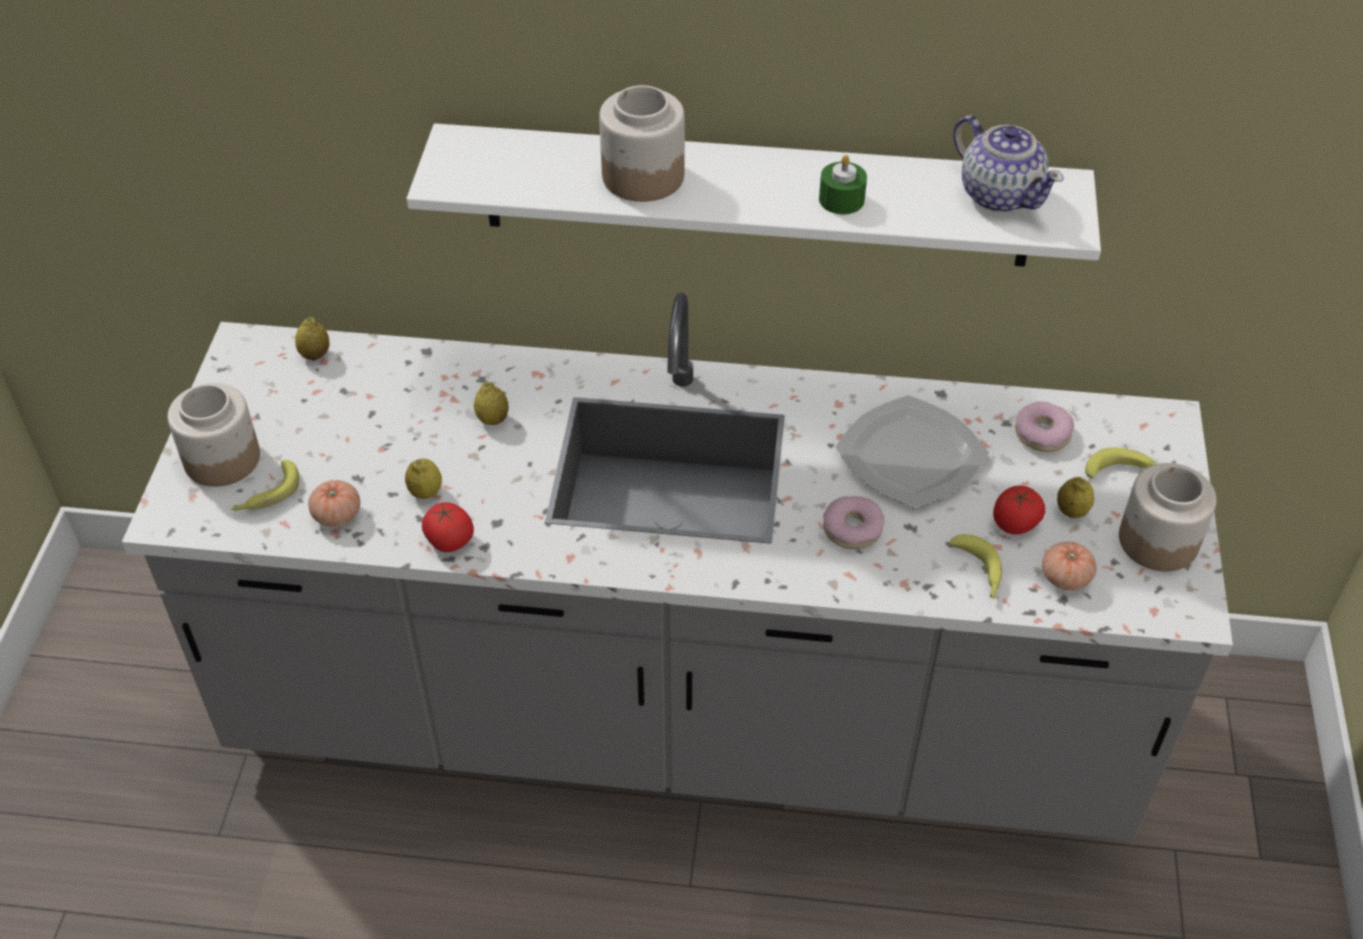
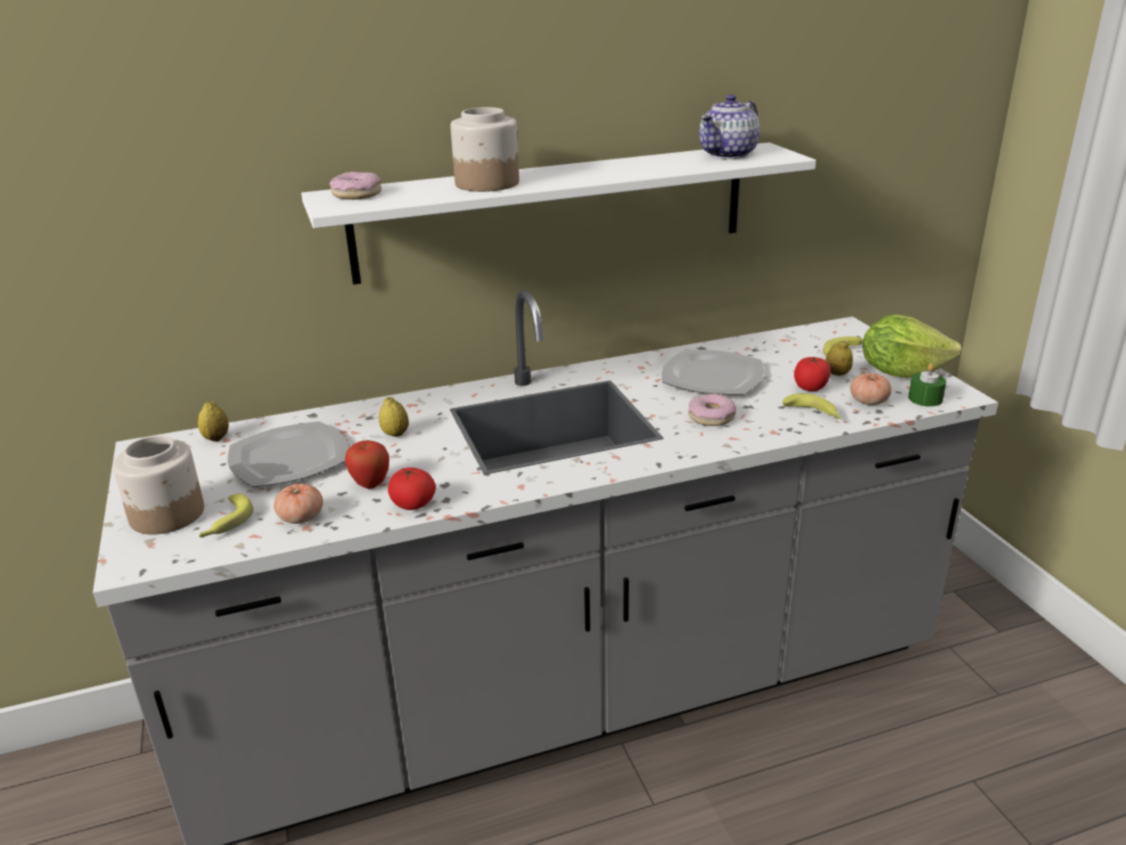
camera: 25 degrees left, 20 degrees down
(370, 418) = (291, 458): none -> plate
(425, 492) = (370, 484): lemon -> apple
(841, 199) = (634, 170): green candle -> green candle (925, 399)
(999, 194) = (729, 154): teapot -> teapot turned 105 degrees clockwise
(1042, 433) = (781, 348): donut -> donut (357, 194)
(1157, 540) = (901, 372): jar -> lettuce

